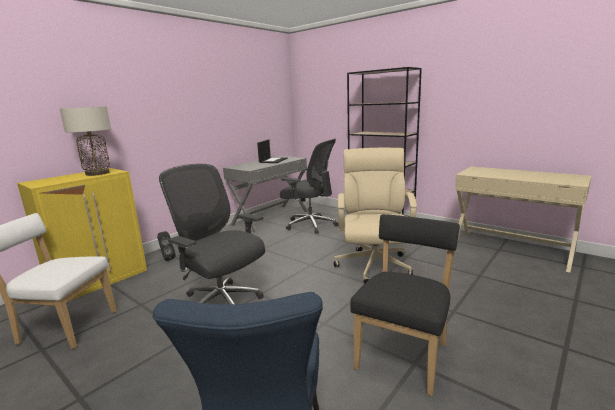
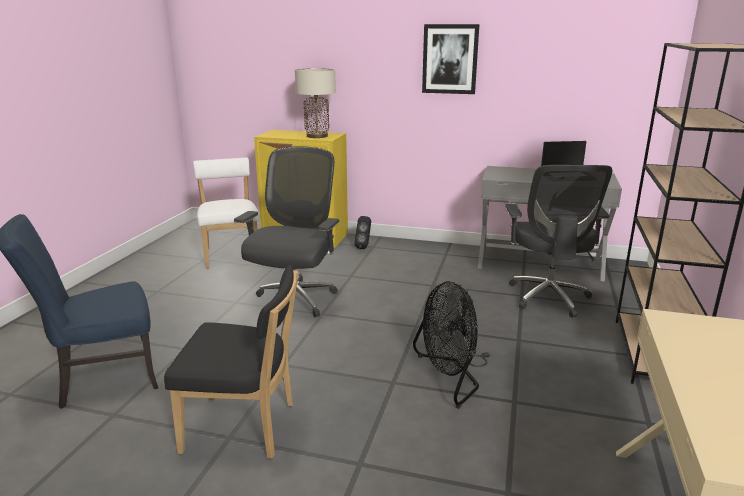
camera: 65 degrees right, 5 degrees up
(184, 95) = (450, 59): none -> picture
(374, 266) = (453, 375): beige office chair -> black fan

